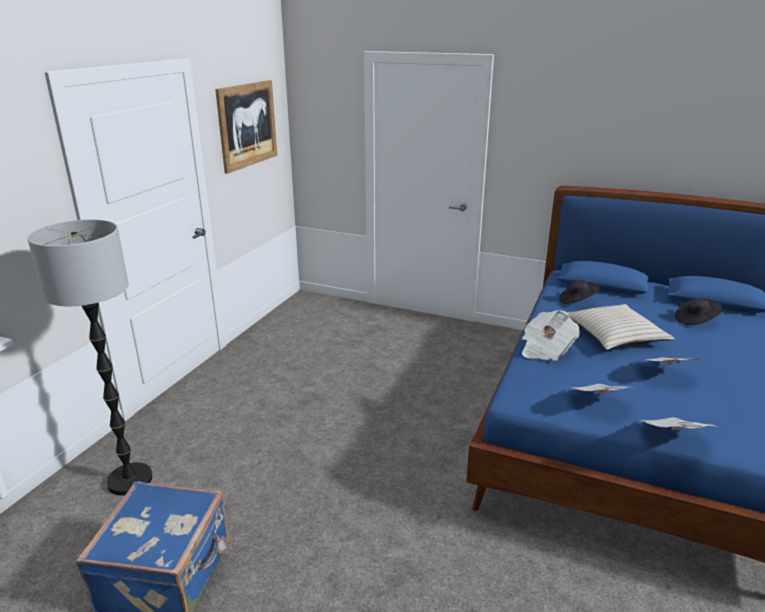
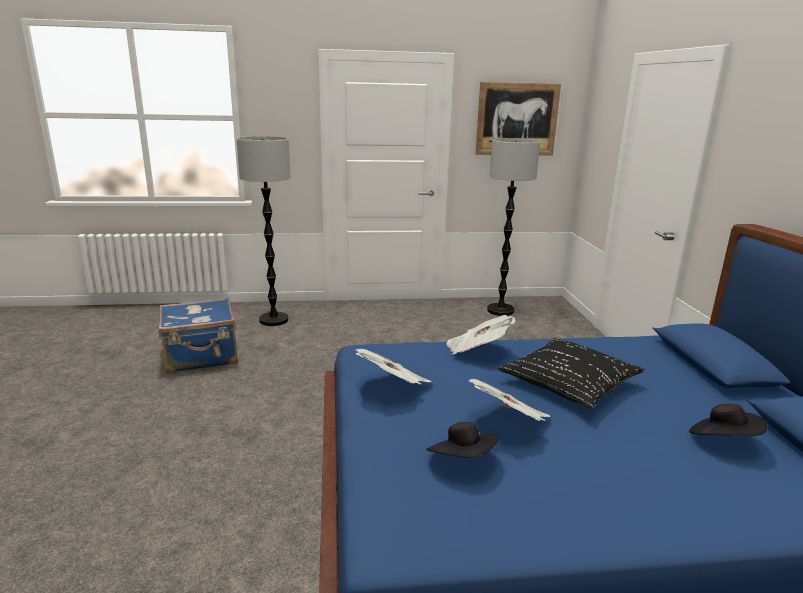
camera: 60 degrees right, 5 degrees down
(293, 327) = (500, 310): none -> floor lamp
(577, 301) = (629, 354): black hat -> black hat (462, 460)
(614, 336) = (568, 383): beige pillow -> black pillow
(672, 438) = (363, 436): newspaper -> none

